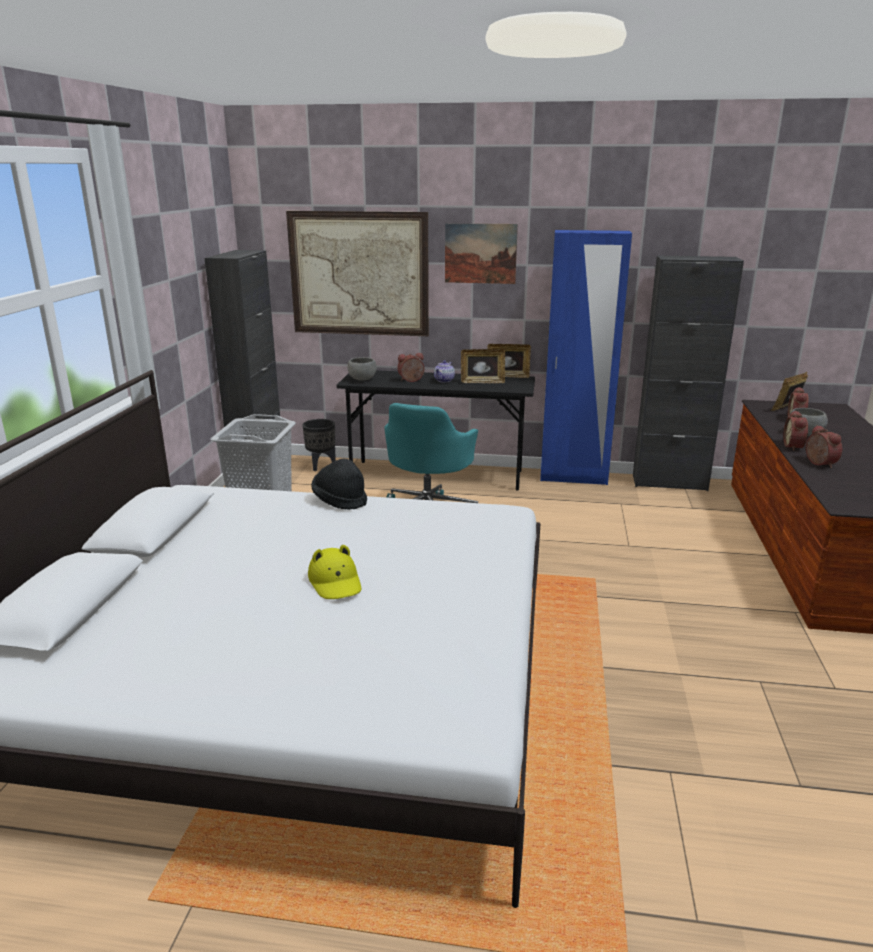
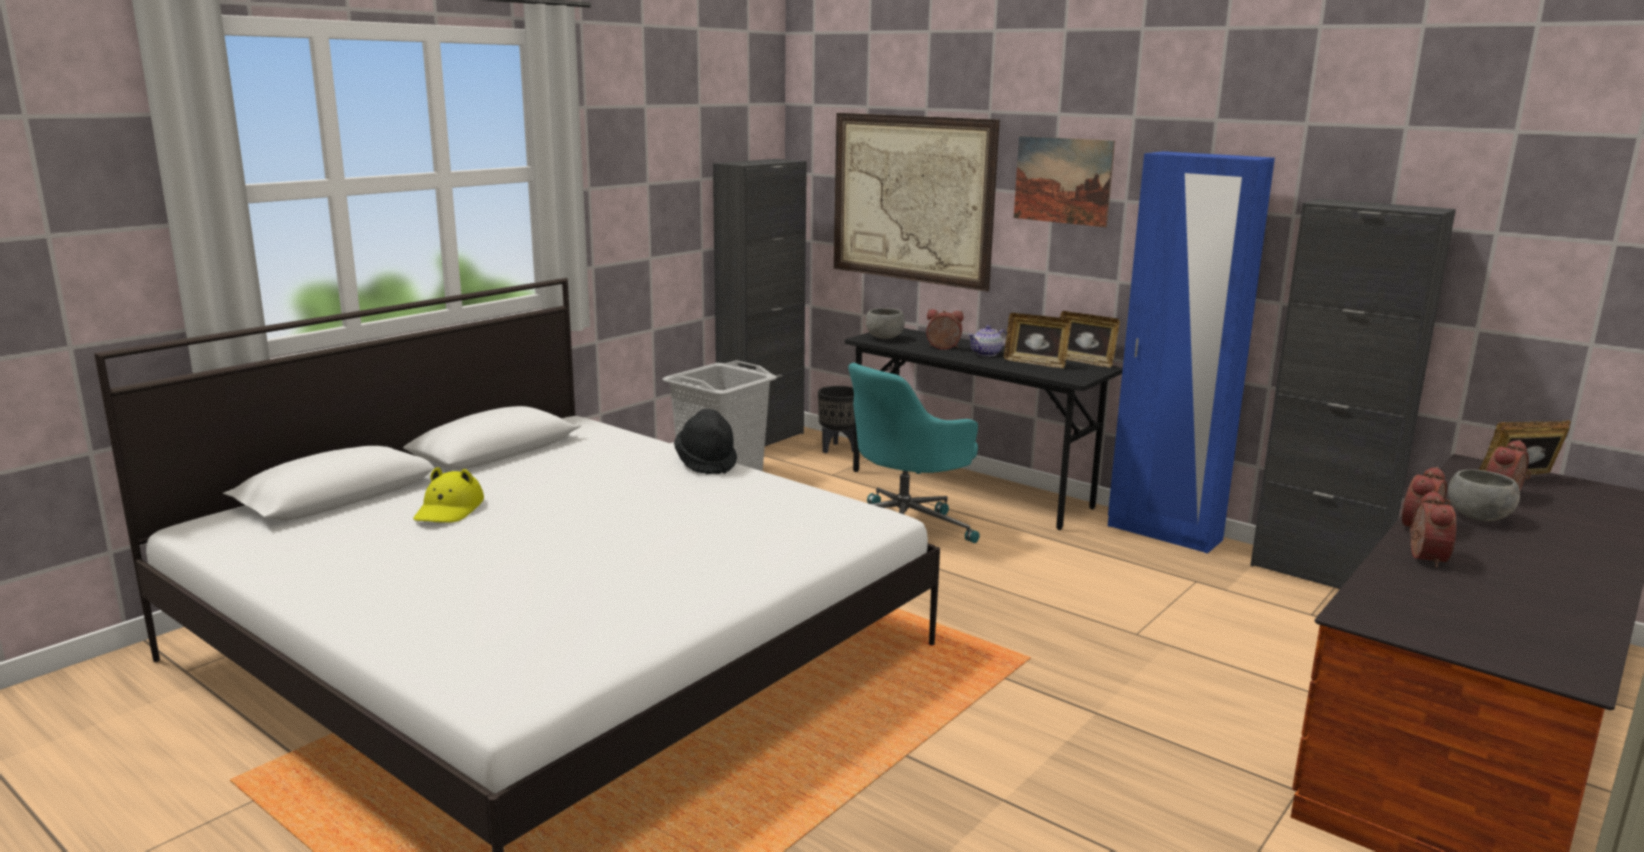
camera: 30 degrees right, 5 degrees down
(335, 582) = (582, 534): yellow hat -> yellow hat (449, 510)

